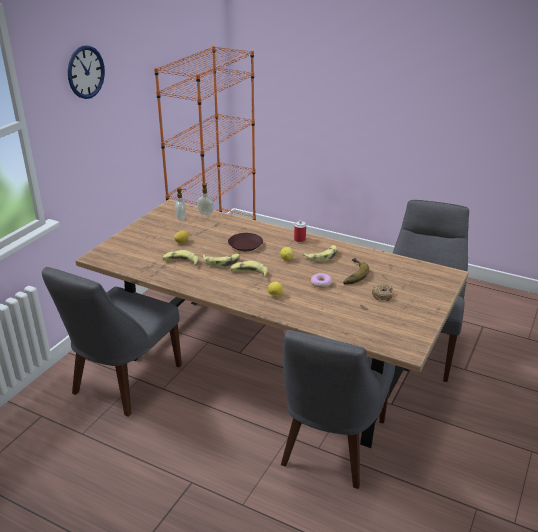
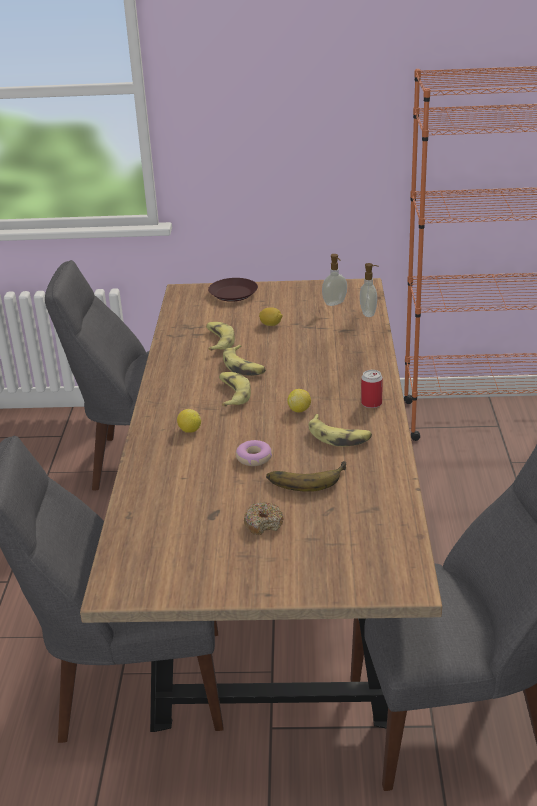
camera: 65 degrees right, 0 degrees up
(86, 72) = (265, 45): wall clock -> none
(245, 245) = (308, 367): brown plate -> brown plate (233, 293)

